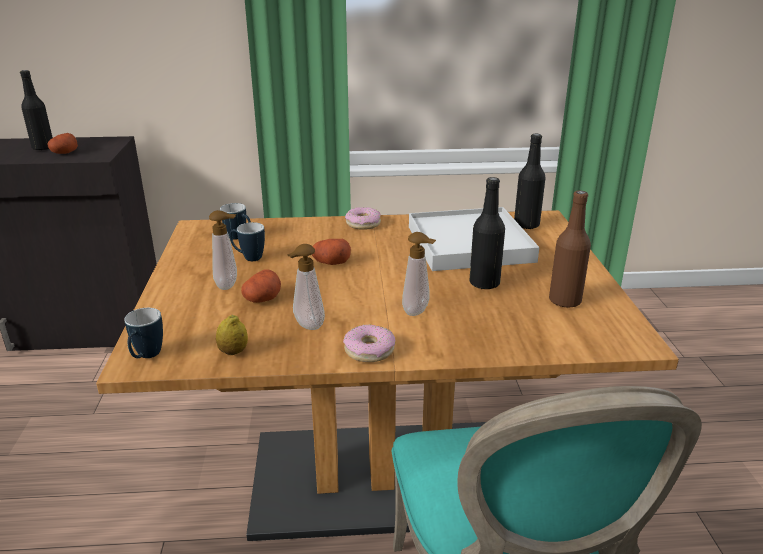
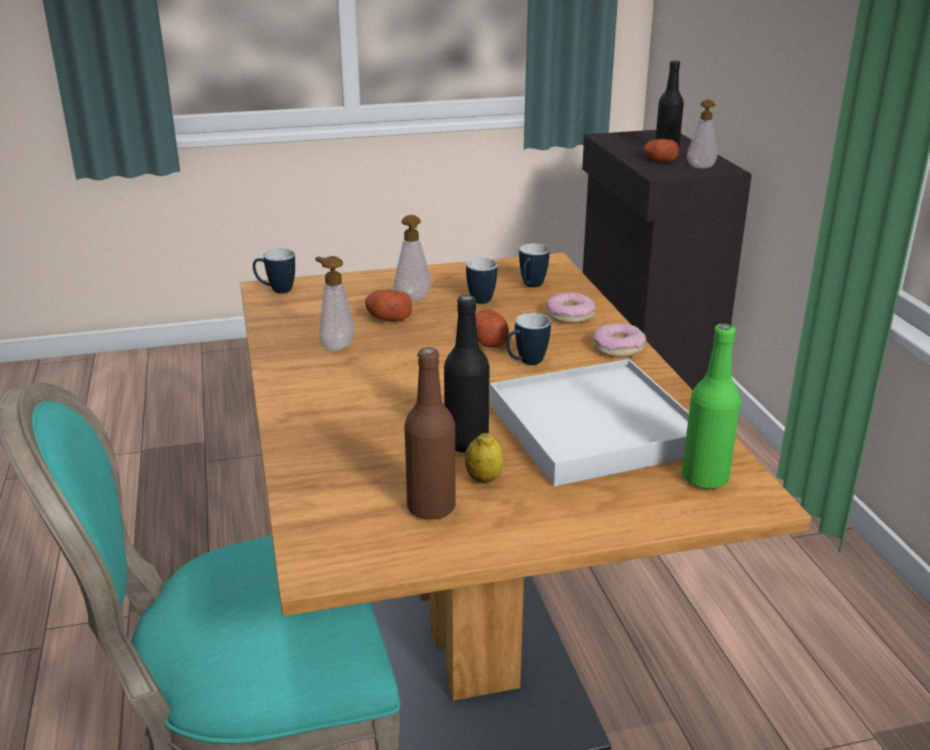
camera: 80 degrees right, 0 degrees up
(233, 352) = (285, 321): lemon -> lemon (483, 478)
(369, 350) = (291, 381): donut -> donut (570, 315)
(373, 253) = (525, 362): none -> mug
(418, 312) = (377, 402): soap dispenser -> soap dispenser (700, 167)
(526, 225) = (704, 478): black bottle -> green bottle

